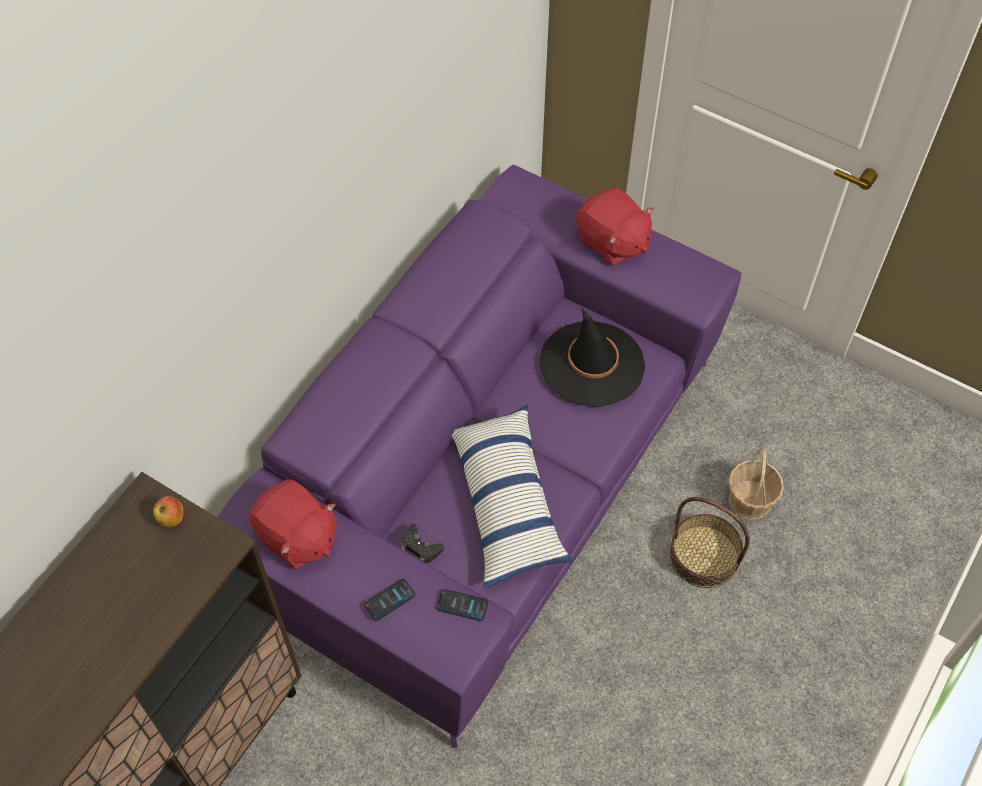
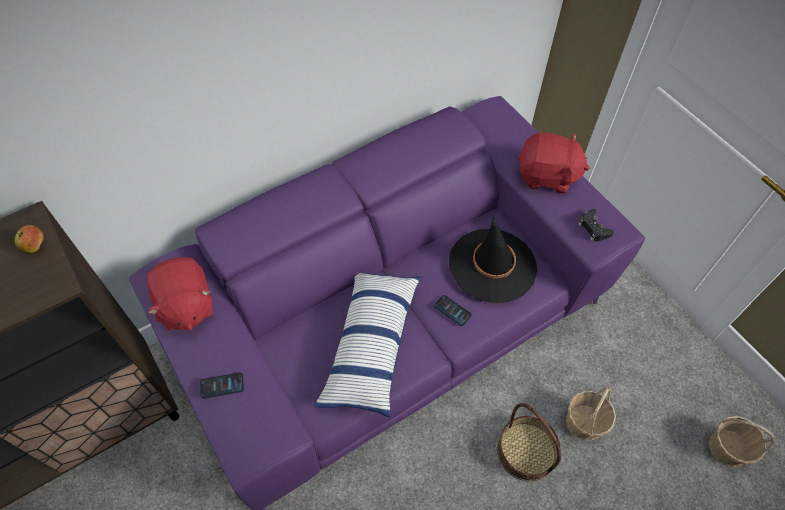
camera: 25 degrees right, 0 degrees up
(420, 547) = (288, 352): black game controller -> black game controller (593, 228)
(462, 605) = (274, 416): phone -> phone (452, 310)
(612, 242) = (547, 176): red plush toy -> red plush toy turned 60 degrees counterclockwise
(903, 464) = (728, 448): none -> basket

